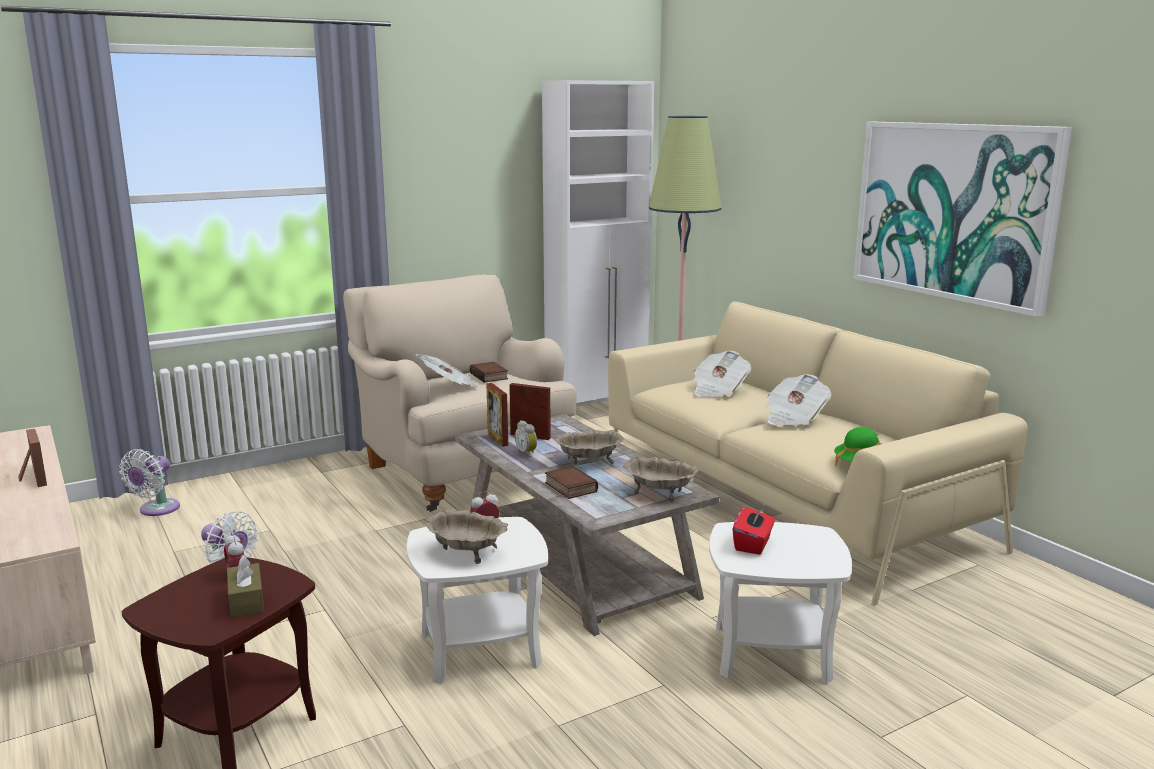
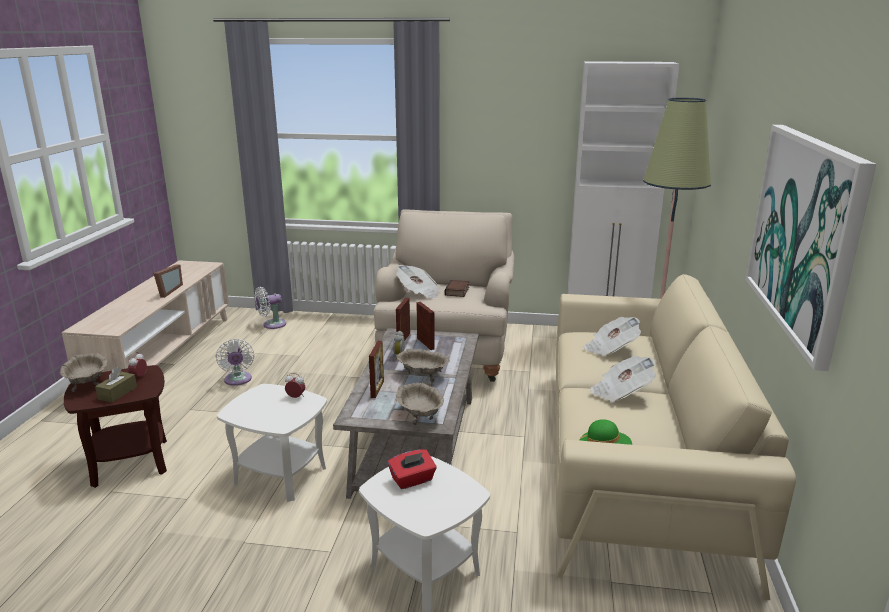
camera: 40 degrees right, 5 degrees up
(466, 552) = (259, 409): beige bowl -> beige bowl (86, 383)
(569, 487) = (377, 389): book -> picture frame

